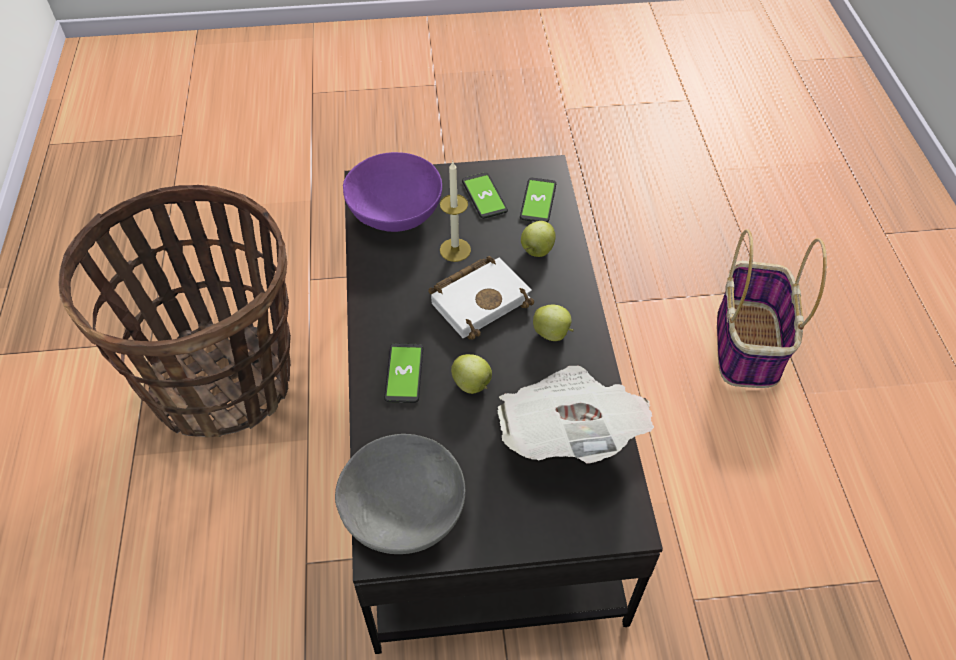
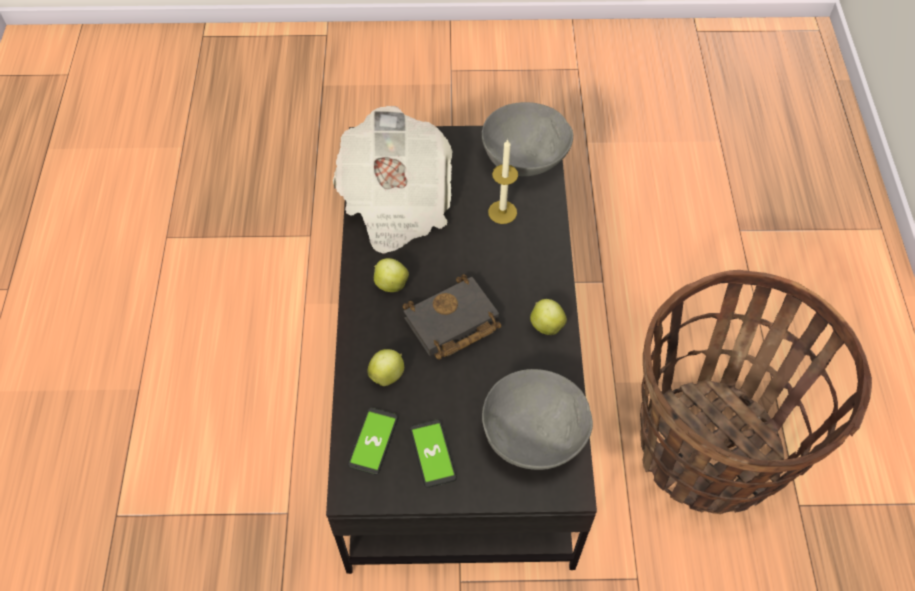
camera: 175 degrees left, 5 degrees up
(395, 215) = (533, 435): purple bowl -> grey bowl
(404, 373) = (524, 258): phone -> none
(455, 250) = (471, 382): candle -> candle (502, 212)
(472, 385) = (467, 244): apple -> apple (546, 325)
(480, 299) = (451, 324): white book -> black book
(748, 346) = (168, 445): basket -> none

